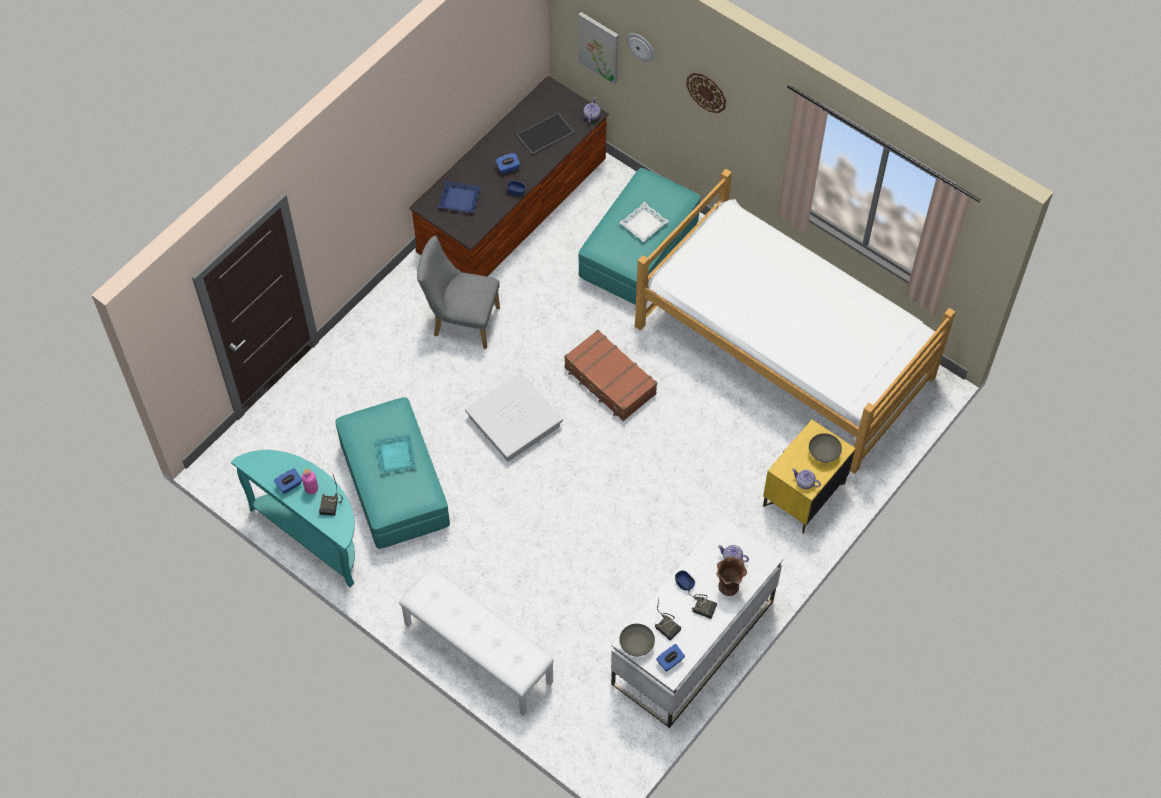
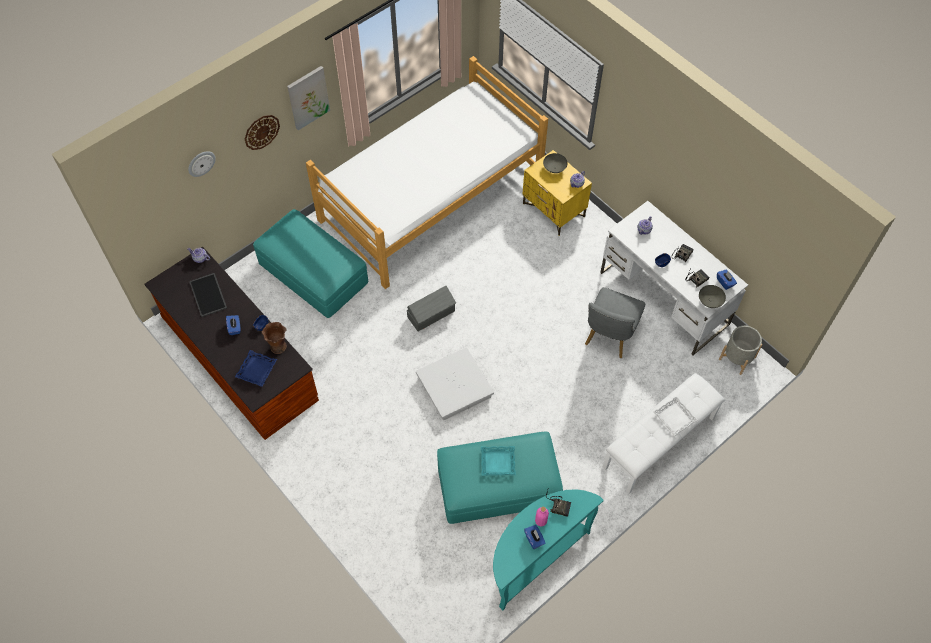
camera: 80 degrees left, 0 degrees up
(461, 321) = (347, 413): grey chair -> grey chair (609, 337)
(599, 47) = (169, 208): picture -> picture (308, 97)
(609, 381) = (432, 314): brown suitcase -> grey storage box
(618, 740) = (737, 358): none -> grey planter
(644, 224) = (313, 248): white tray -> white tray (675, 417)
(728, 587) = (667, 236): brown vase -> brown vase (278, 347)

